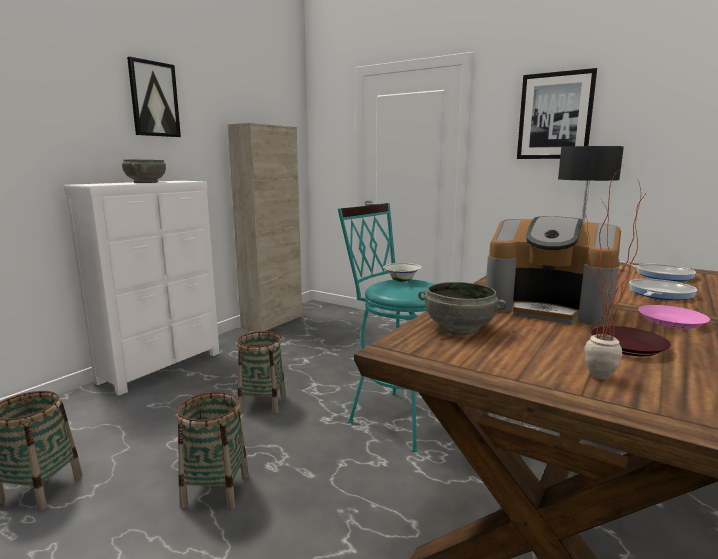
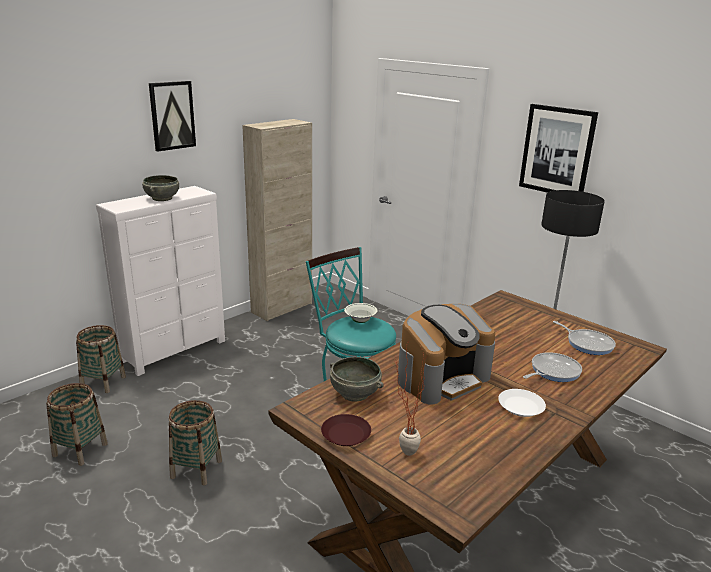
camera: 10 degrees right, 10 degrees up
(262, 403) = (248, 399): basket -> basket (103, 382)
(548, 307) = (442, 377): coffee machine -> coffee machine turned 75 degrees counterclockwise
(628, 347) = (457, 429): brown plate -> brown plate (346, 435)
(672, 321) = (521, 407): pink plate -> white plate

